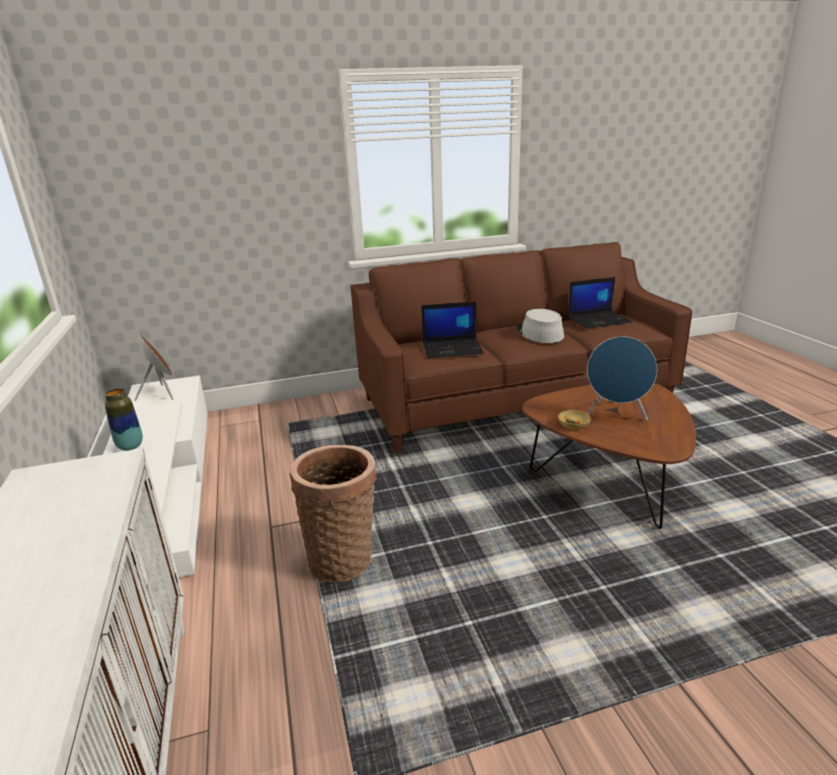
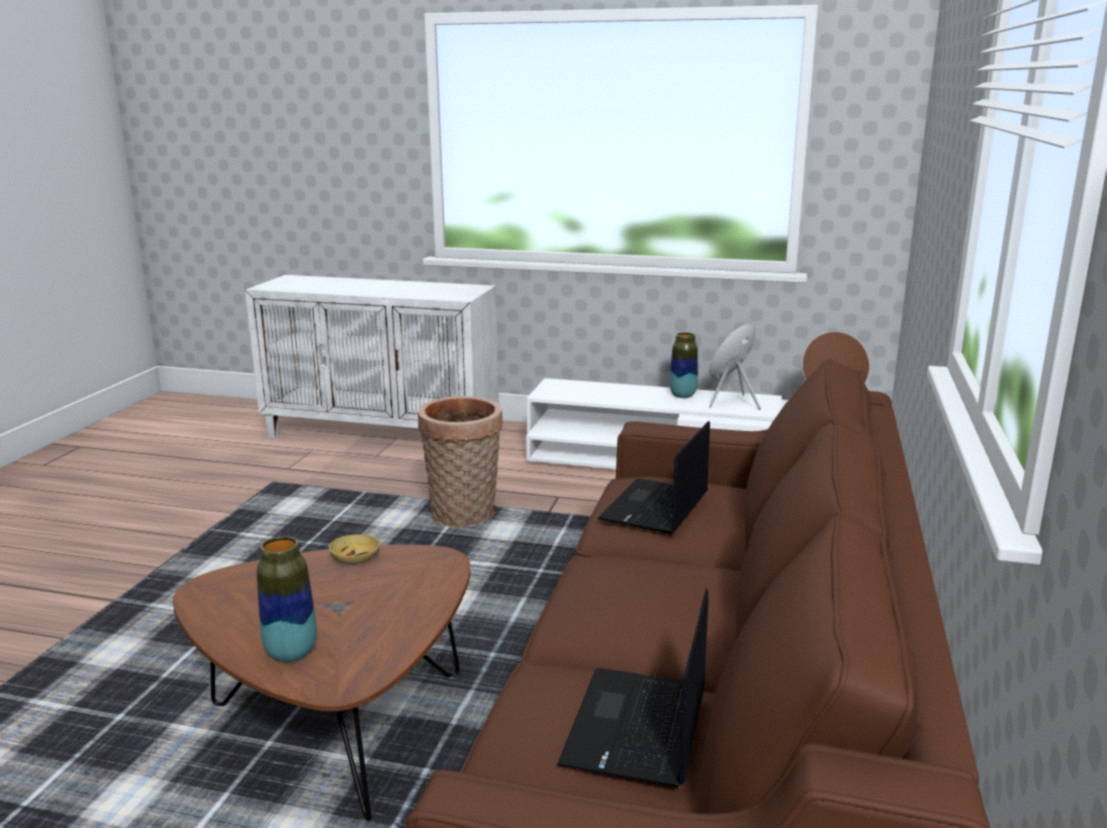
camera: 120 degrees right, 5 degrees down
(539, 333) = (640, 607): grey hat -> none
(616, 415) = (323, 599): blue speaker -> blue speaker (732, 402)
(655, 403) = (291, 653): none -> vase

